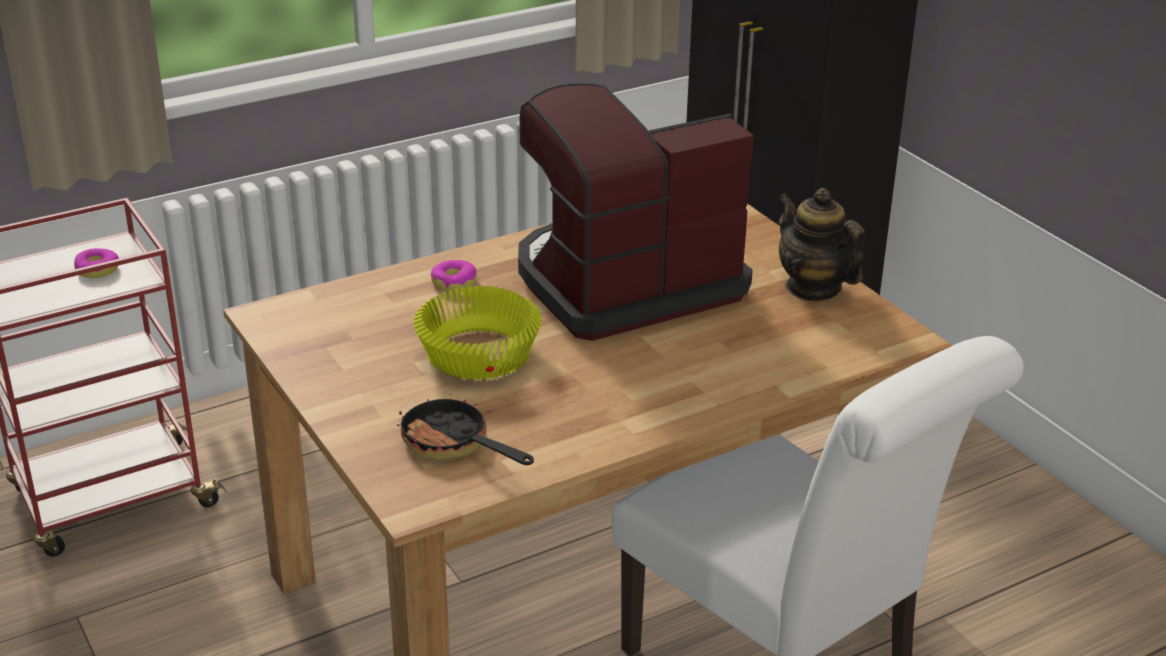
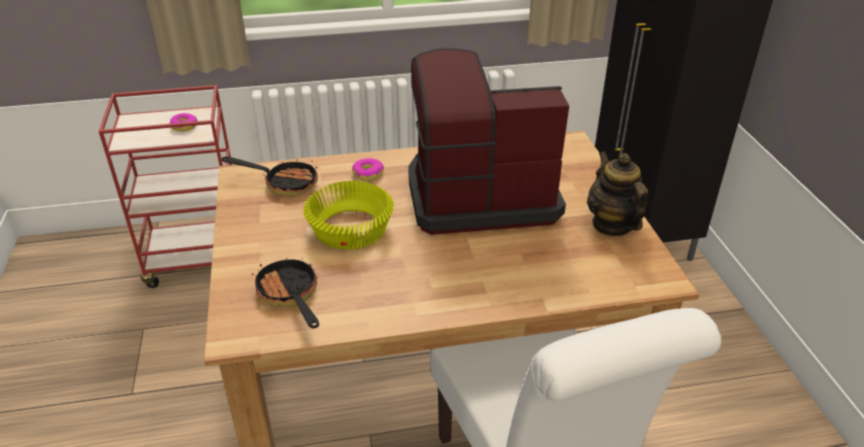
camera: 20 degrees right, 5 degrees up
(340, 314) = (283, 183): none -> frying pan

